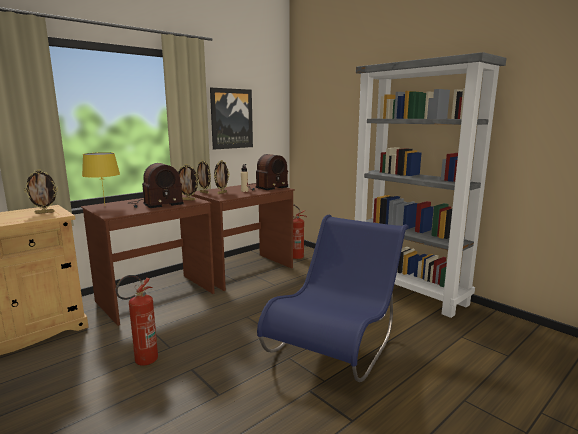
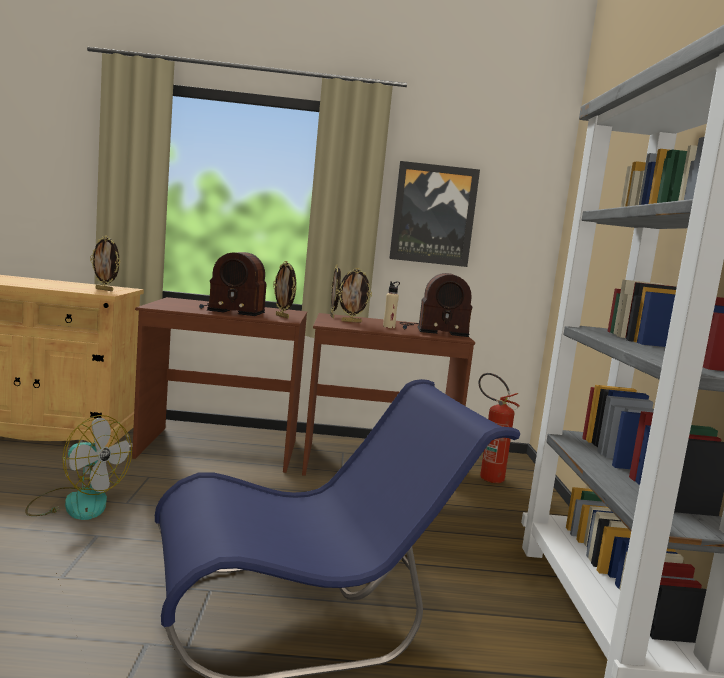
camera: 40 degrees right, 5 degrees down
(104, 205) = (185, 301): yellow table lamp -> none
(142, 362) = (76, 502): fire extinguisher -> fan

